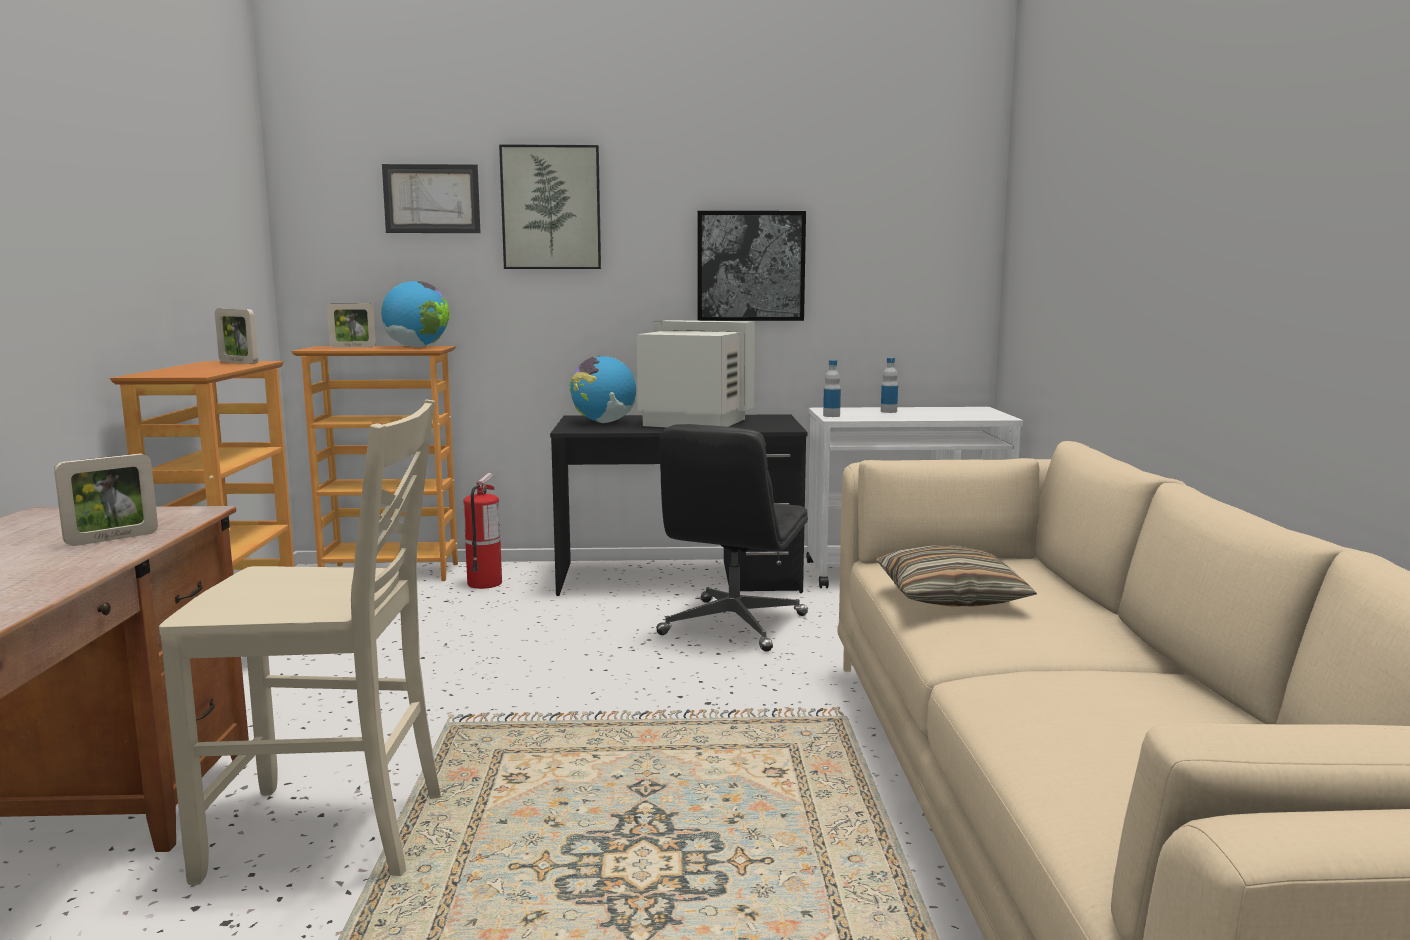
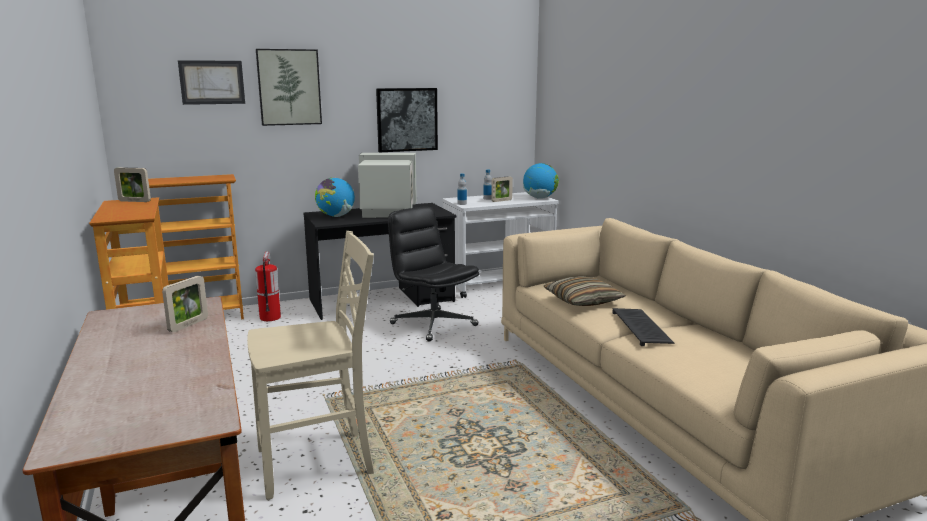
camera: 20 degrees left, 5 degrees up
(353, 347) = (168, 179): picture frame -> picture frame (501, 200)
(417, 347) = (212, 177): globe -> globe (540, 198)
(733, 625) = (432, 324): black office chair -> black office chair turned 135 degrees clockwise
(1035, 664) = (642, 328): none -> keyboard

